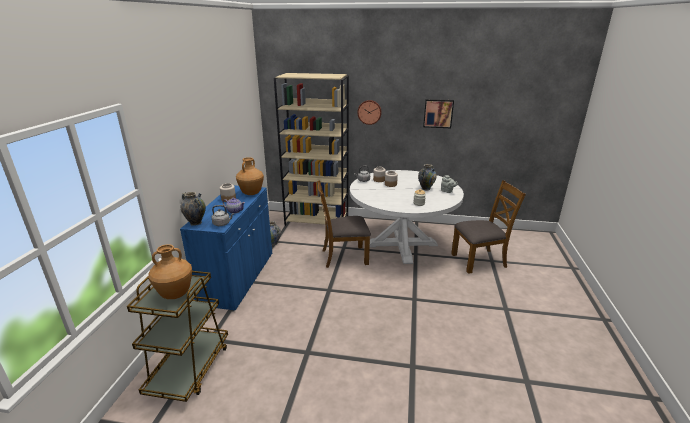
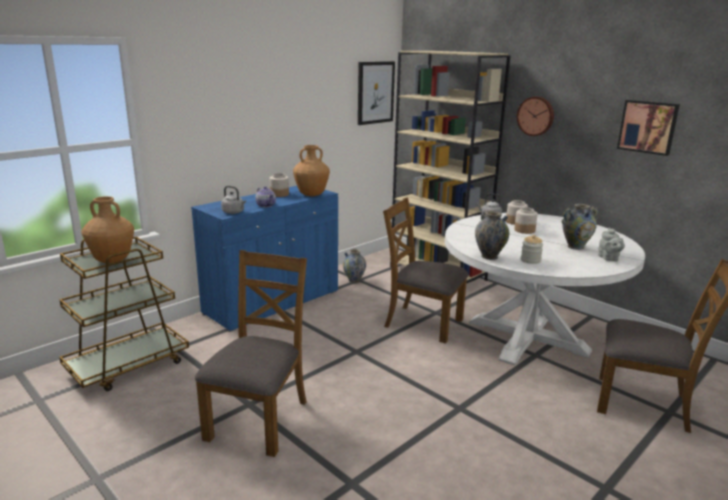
camera: 35 degrees right, 5 degrees down
(196, 223) = (212, 205): vase -> vase (489, 256)
(250, 106) = (375, 92): none -> picture
(324, 358) = (259, 419): none -> brown chair

